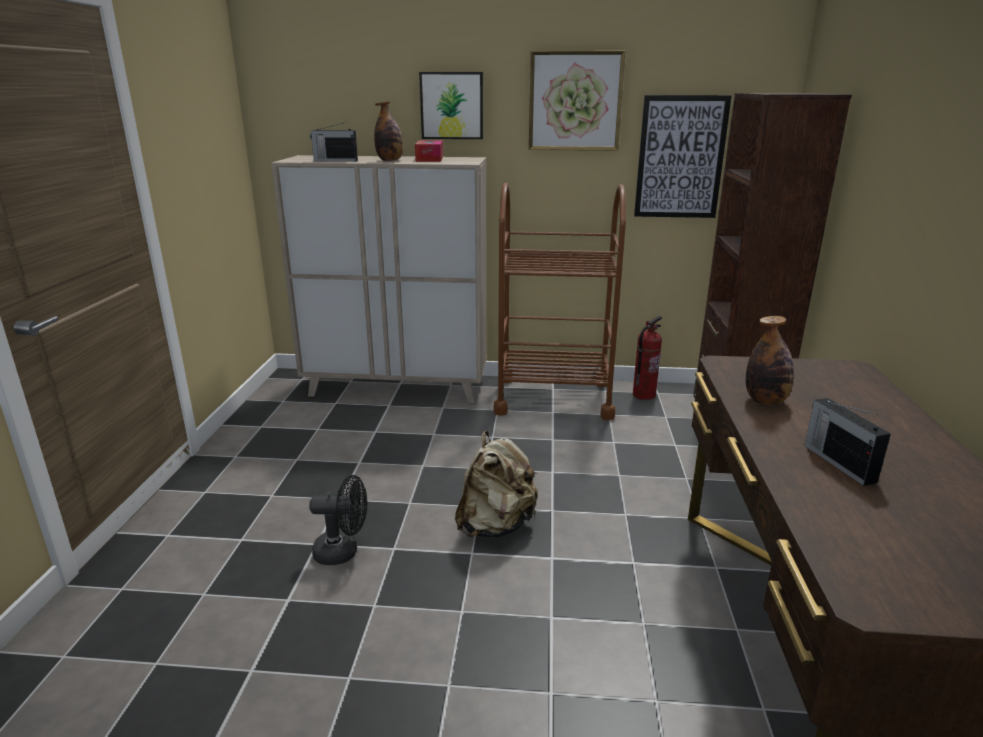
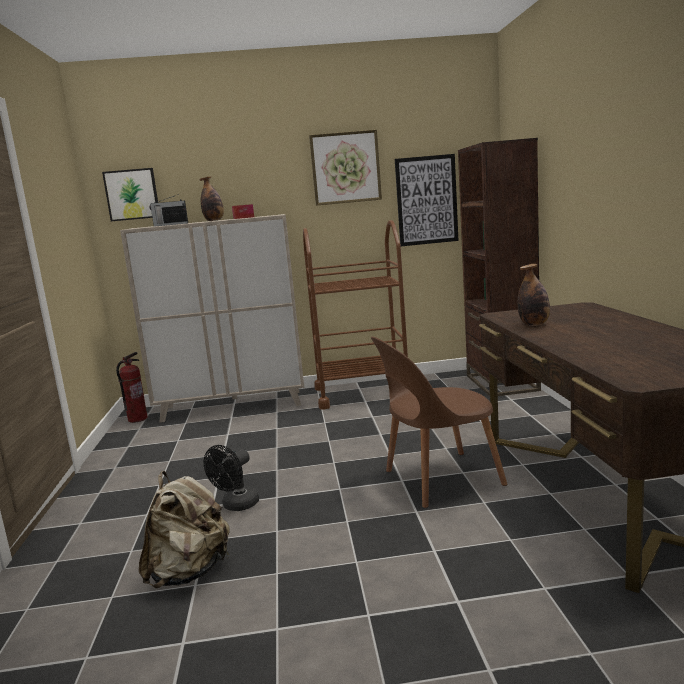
camera: 10 degrees left, 10 degrees down
(343, 552) = (236, 506): black fan -> black fan turned 135 degrees clockwise
(452, 105) = (254, 179): picture -> picture (132, 194)
(496, 525) = (351, 470): beige backpack -> beige backpack (189, 572)
(598, 567) = (438, 479): none -> brown chair
(643, 395) = (430, 381): fire extinguisher -> fire extinguisher (137, 419)
(838, 462) = (593, 340): radio -> none

